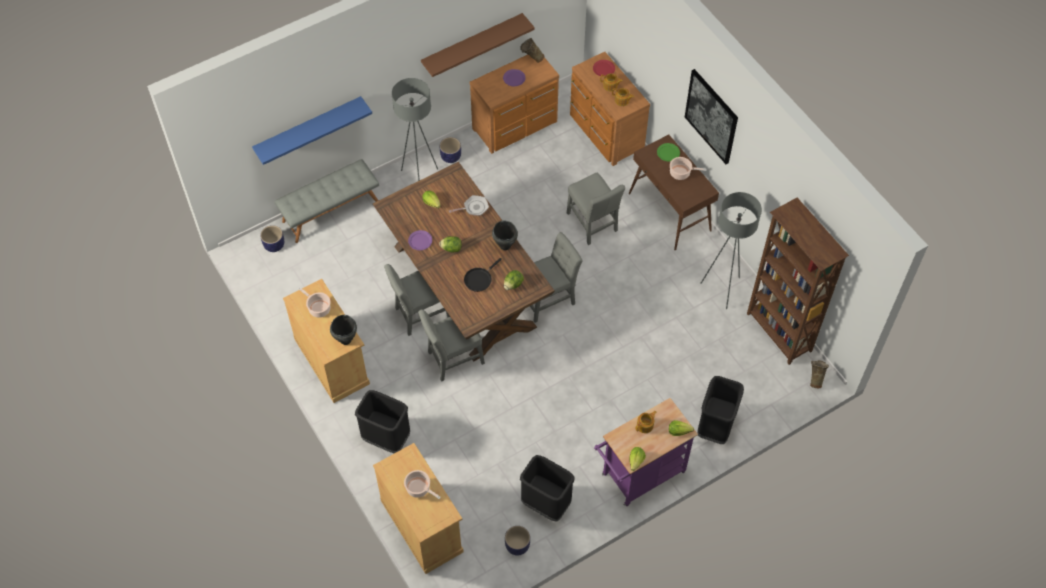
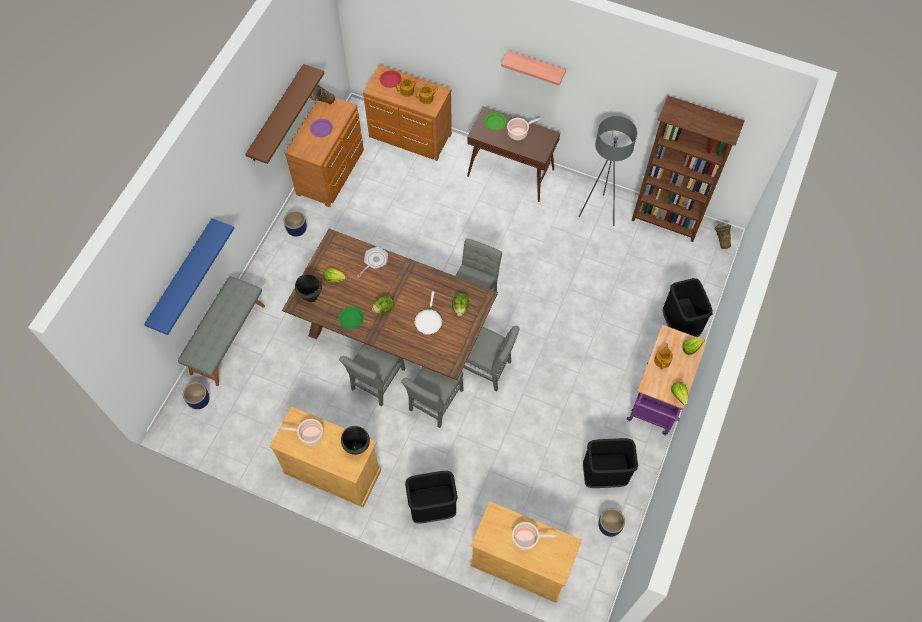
camera: 35 degrees left, 5 degrees up
(419, 179) = (284, 264): grey floor lamp -> none
(420, 241) = (351, 318): purple plate -> green plate
(479, 279) = (428, 320): black frying pan -> white frying pan
(505, 246) = (427, 279): black cooking pot -> black cooking pot (311, 298)
(593, 224) = (459, 218): grey chair -> grey chair (486, 368)
(711, 116) = (536, 67): picture -> shelf

